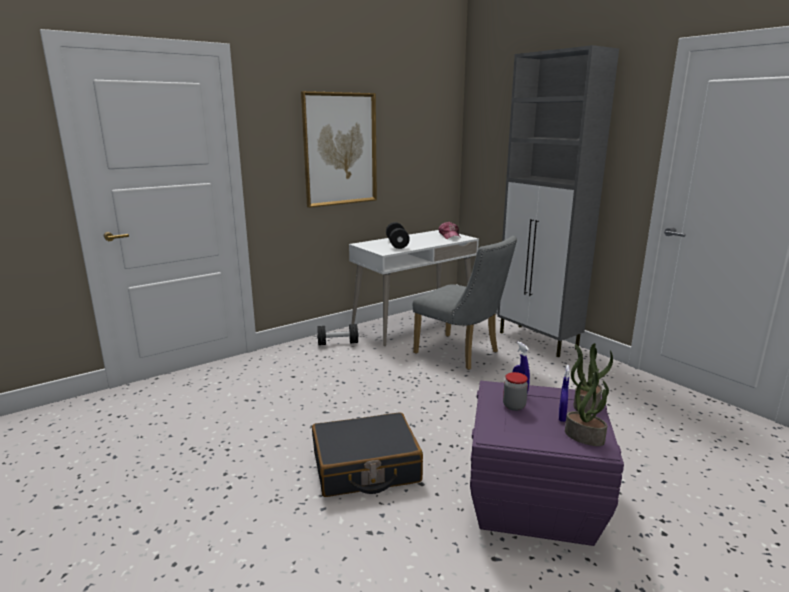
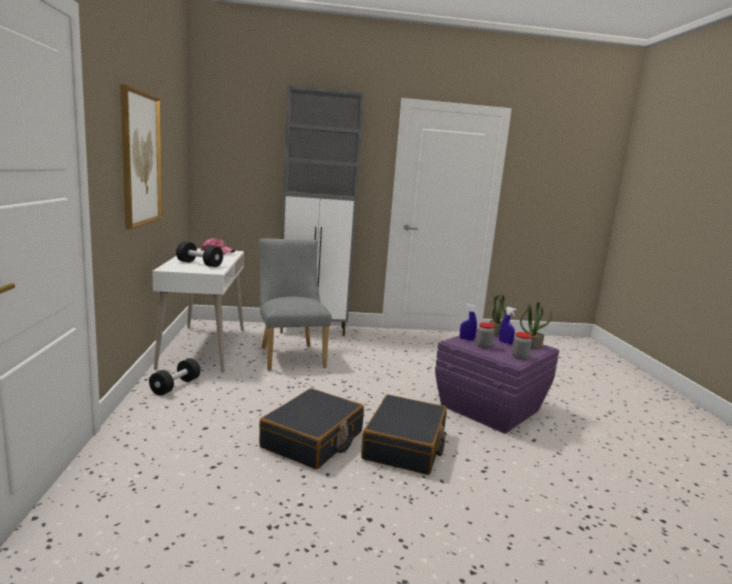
camera: 60 degrees left, 5 degrees down
(323, 420) = (313, 440): none -> black suitcase
(462, 354) = (290, 355): grey chair -> grey chair turned 90 degrees counterclockwise
(518, 436) = (519, 357): none -> jar

